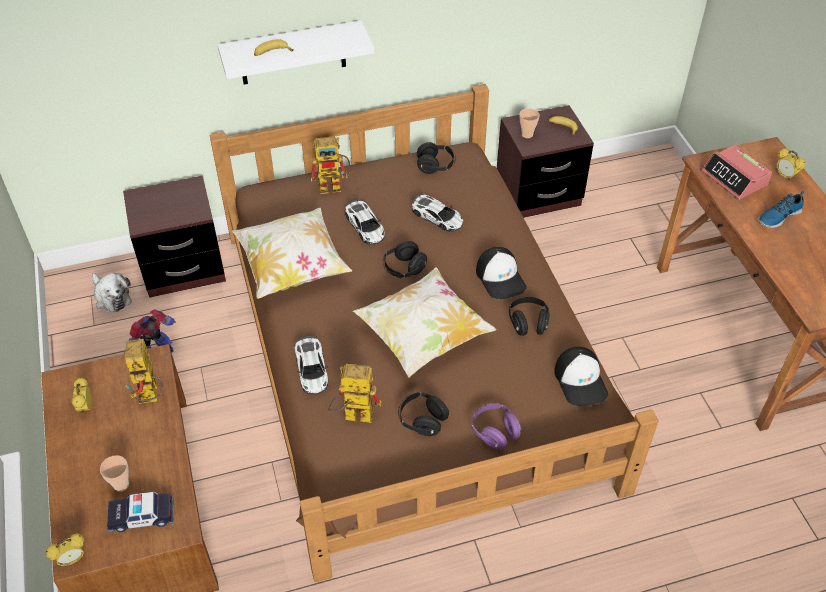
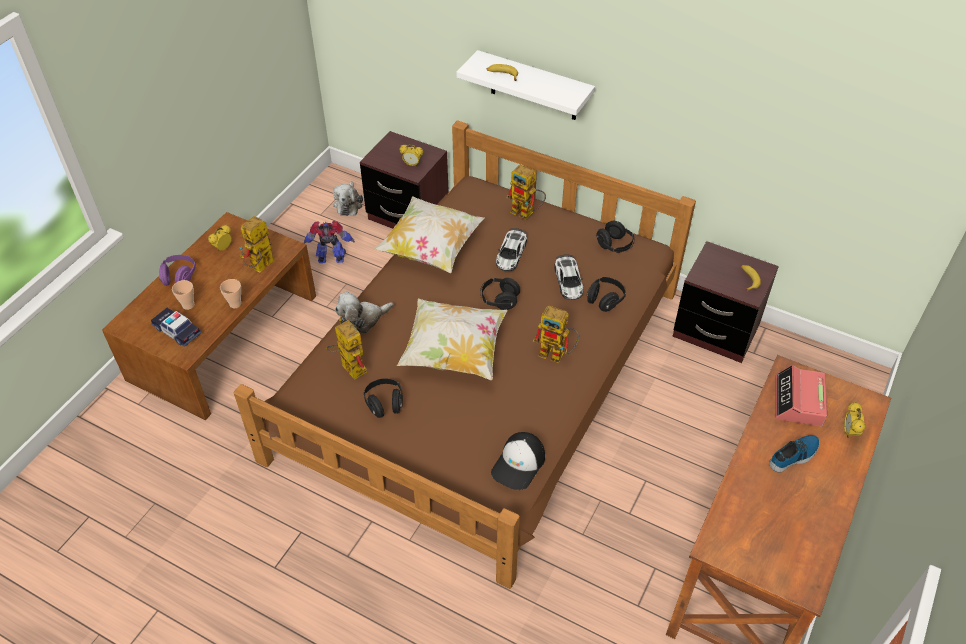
camera: 45 degrees right, 0 degrees up
(72, 559) = (121, 325): alarm clock -> alarm clock (412, 164)
(311, 369) = (362, 320): toy car -> plush toy
(494, 432) = (418, 448): purple headphones -> purple headphones (179, 277)
(501, 278) = (557, 354): cap -> toy robot
(527, 134) = (710, 266): cup -> cup (235, 304)
(528, 323) = (535, 398): black headphones -> black headphones (605, 300)
(778, 216) = (794, 456): shoe -> shoe turned 135 degrees clockwise

